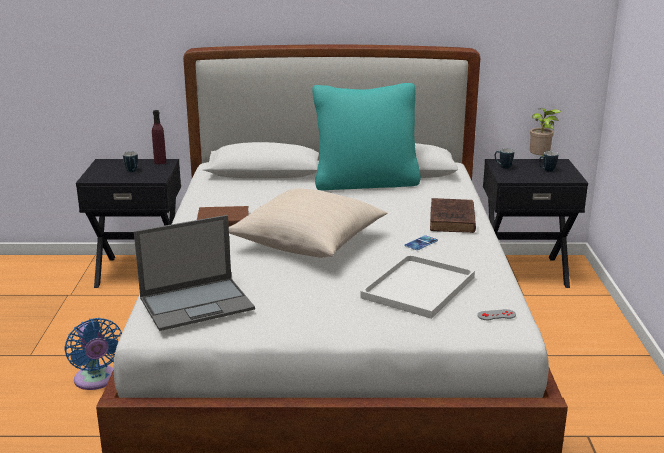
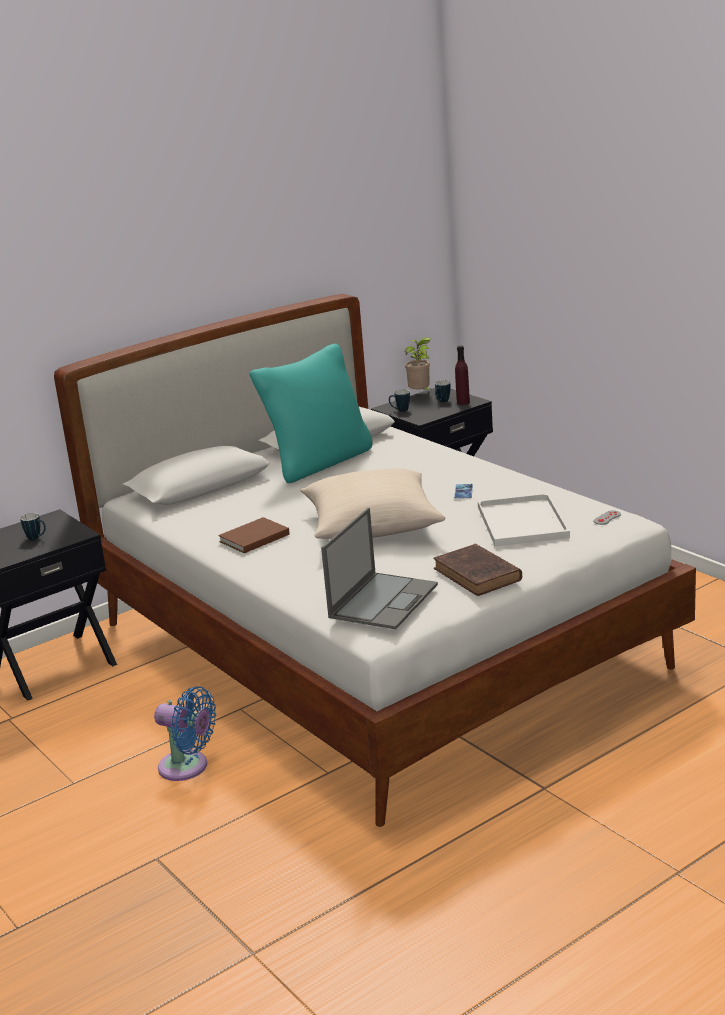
camera: 35 degrees left, 0 degrees up
(160, 162) = (47, 519): purple bottle -> purple bottle (463, 402)
(452, 220) = (453, 466): brown book -> brown book (478, 575)

